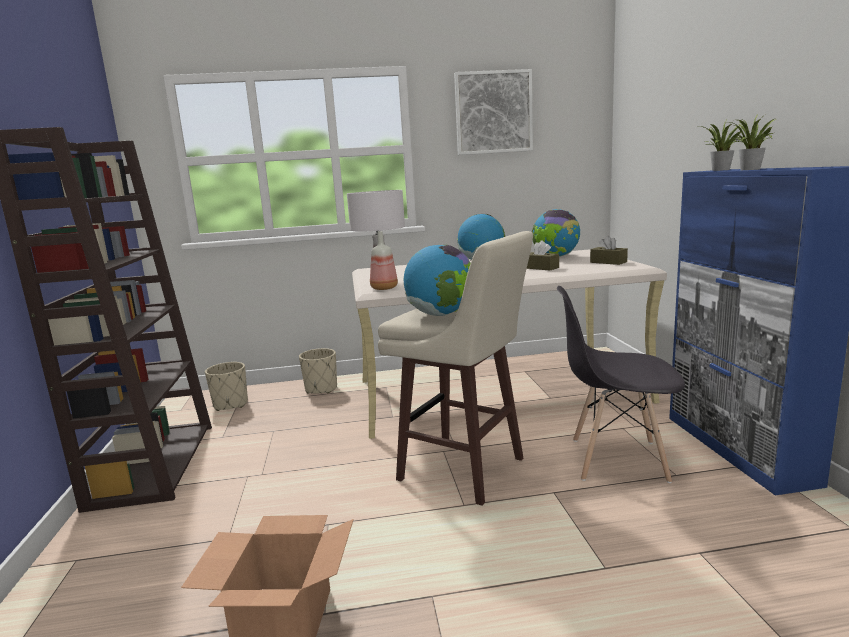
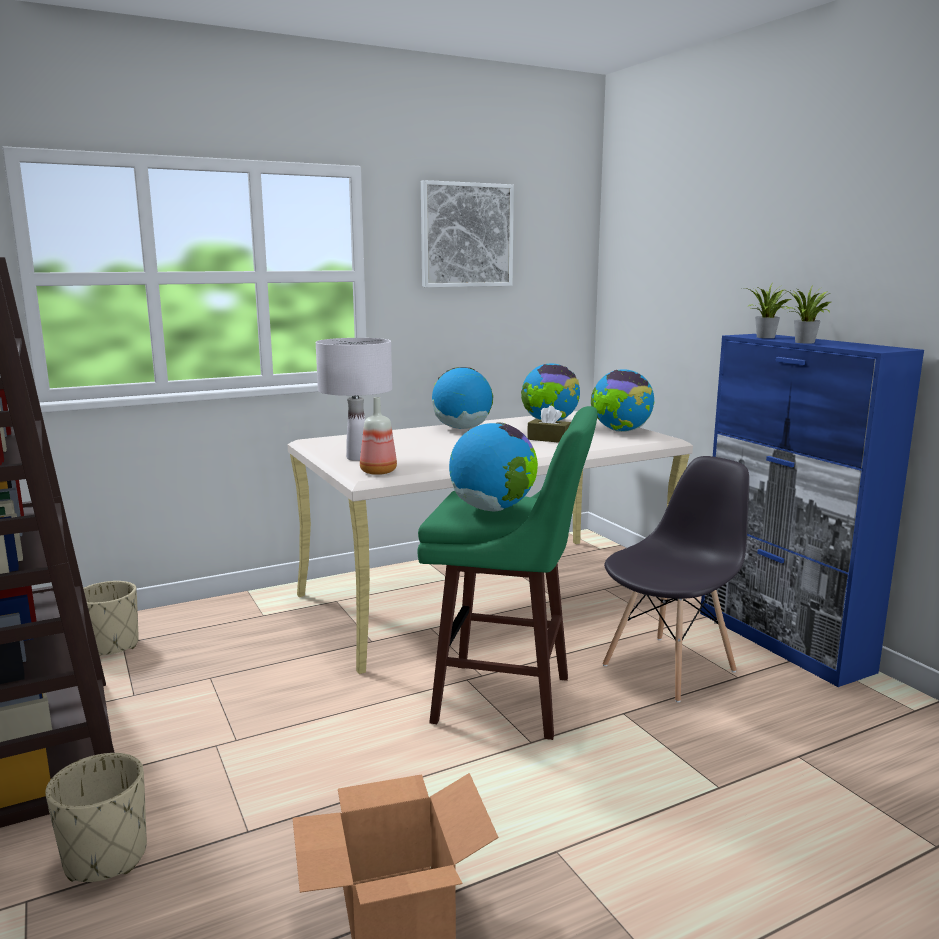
camera: 20 degrees left, 0 degrees up
(321, 389) = (242, 611): beige planter -> beige planter (106, 857)
(464, 471) = (507, 701): beige stool -> green stool
(608, 262) = (621, 431): brown tissue box -> globe
(616, 460) = (670, 667): grey chair -> grey chair turned 150 degrees clockwise

